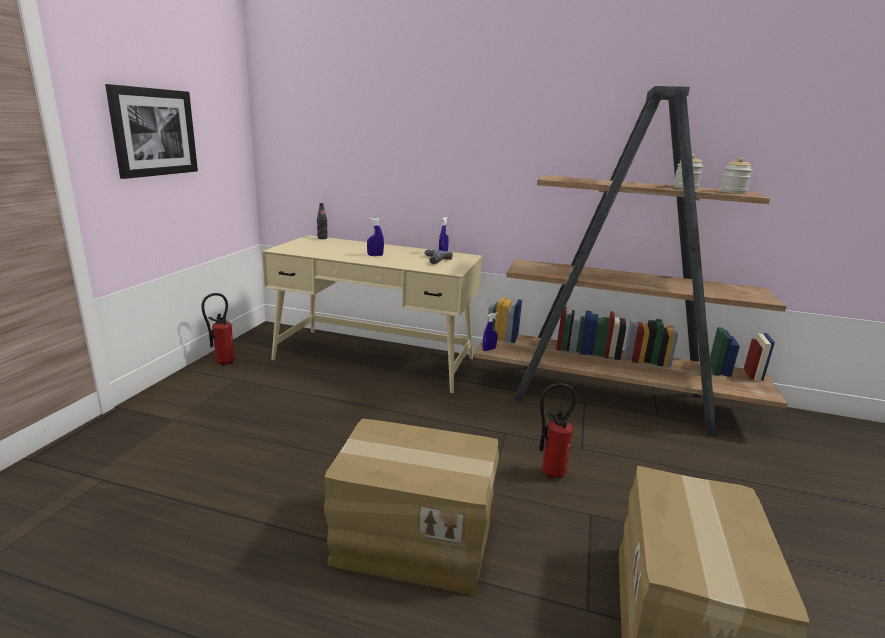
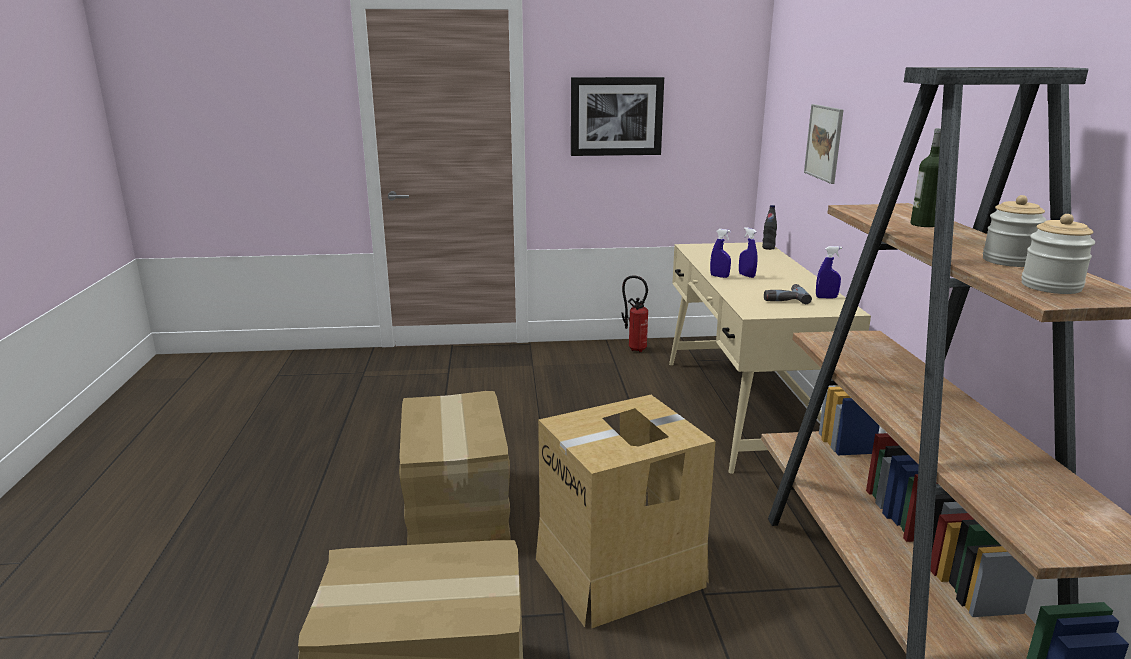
camera: 70 degrees right, 0 degrees up
(376, 148) = (824, 142): none -> picture
(489, 349) = (785, 440): blue spray bottle -> blue spray bottle (719, 276)
(548, 473) = (621, 571): fire extinguisher -> cardboard box
(601, 181) = (923, 224): none -> bottle

